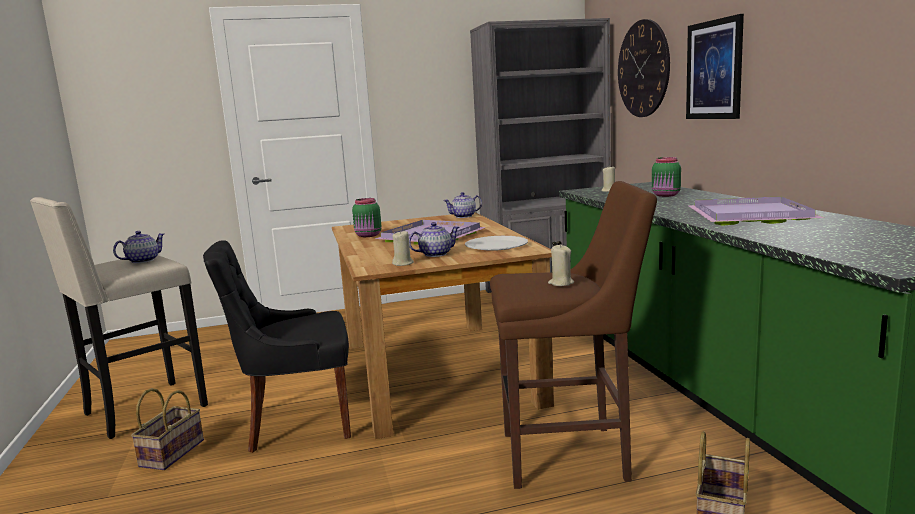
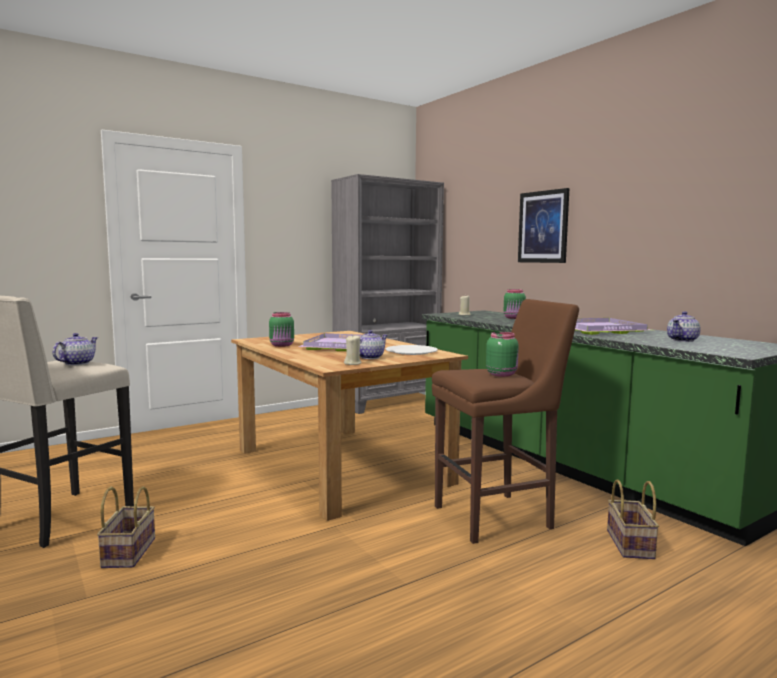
camera: 20 degrees left, 5 degrees down
(296, 422) = (240, 515): black chair -> none
(464, 216) = (346, 333): teapot -> teapot (683, 340)
(561, 283) = (502, 374): beige candle -> green jar
(643, 69) = (475, 223): wall clock -> none

